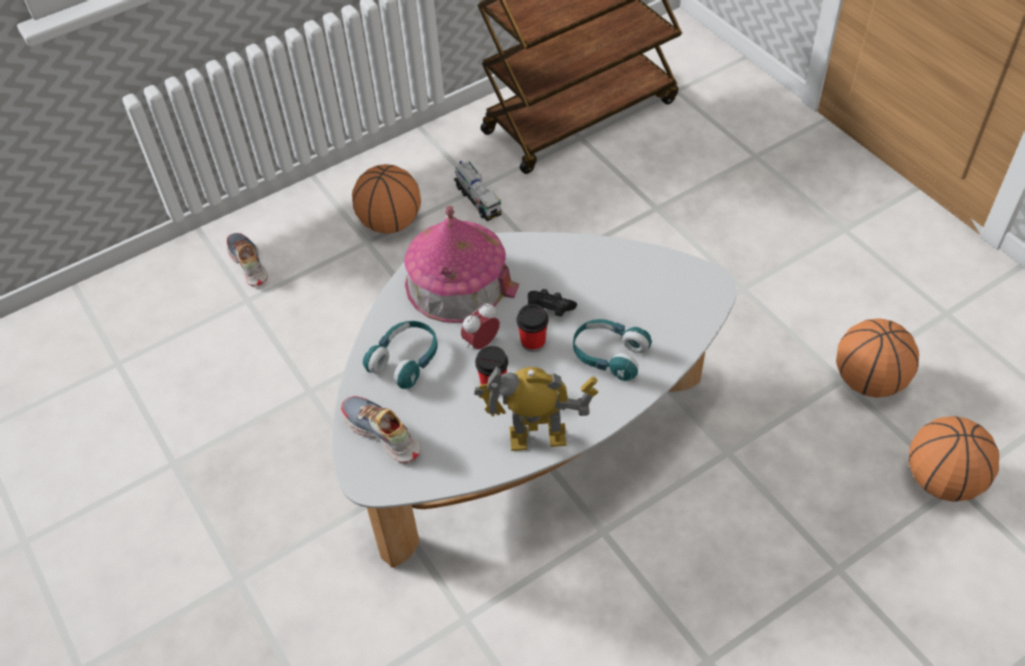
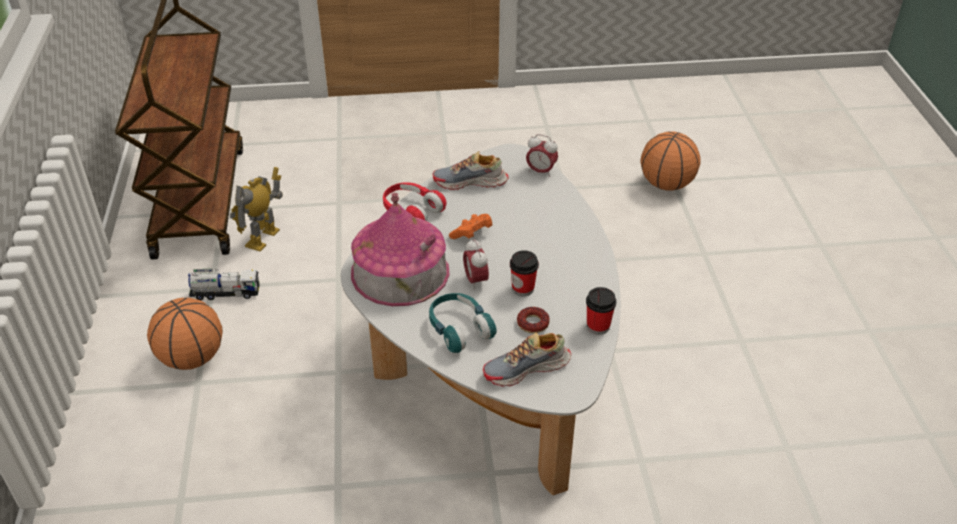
camera: 65 degrees left, 10 degrees down
(248, 264) = (133, 484): shoe -> shoe (470, 182)
(447, 413) = (533, 323): none -> donut
(533, 342) = (498, 254): cup -> cup (598, 326)
(537, 438) = (591, 284): toy robot -> toy robot (263, 238)
(549, 309) = (472, 234): black game controller -> orange game controller
(551, 249) = (412, 211): none -> red headphones
(609, 355) = (540, 222): turquoise headphones -> none
(698, 320) = (541, 171): none -> alarm clock
(868, 381) = (573, 178): basketball -> none

